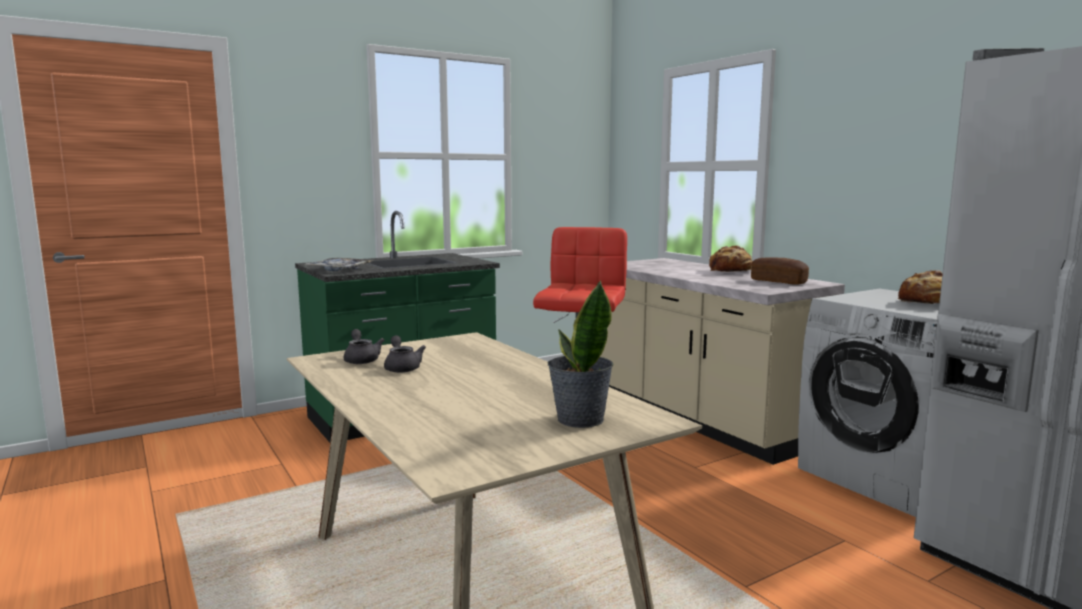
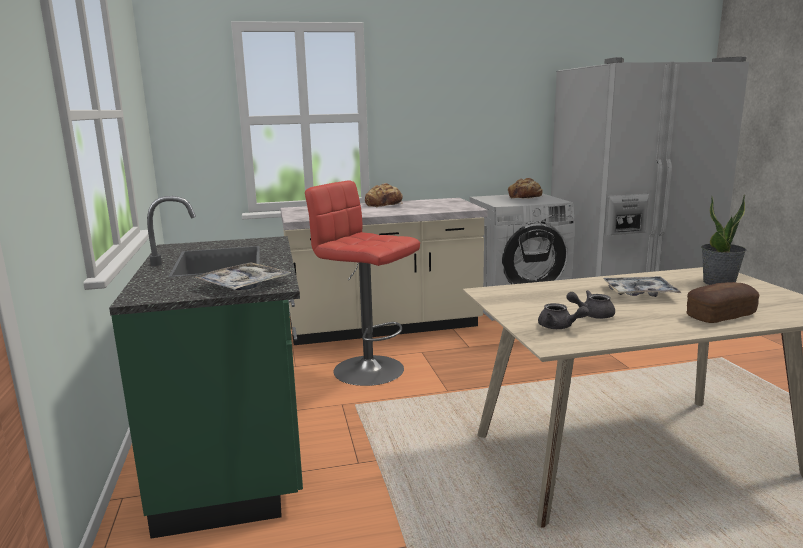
camera: 70 degrees left, 5 degrees up
(361, 359) = (559, 327): grey teapot -> grey teapot turned 135 degrees counterclockwise
(495, 383) = (639, 293): none -> tray
(778, 282) = (441, 203): bread -> bread (720, 315)

